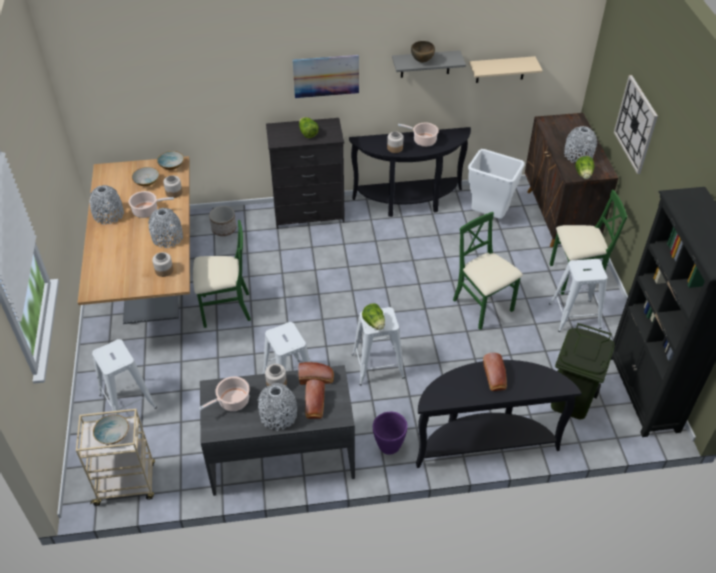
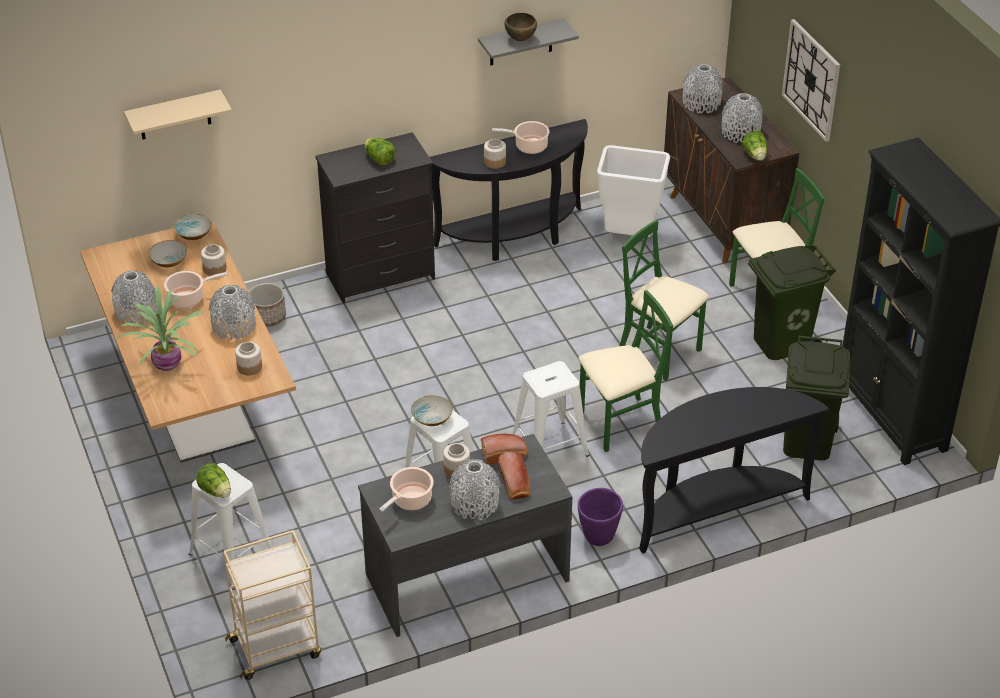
camera: 15 degrees left, 5 degrees down
(111, 257) = (169, 364): none -> potted plant
(113, 434) = (272, 567): bowl -> bowl (431, 418)
(225, 309) = (315, 418): green chair -> green chair (620, 423)
(326, 76) = (393, 78): picture -> none
(374, 323) = (547, 383): lettuce -> lettuce (216, 491)
(494, 378) = (722, 412): bread -> none
(500, 69) = (617, 35): beige shelf -> beige shelf (174, 115)
(556, 128) = (701, 103): none -> grey vase
(574, 315) = (781, 342): white stool -> green trash can

